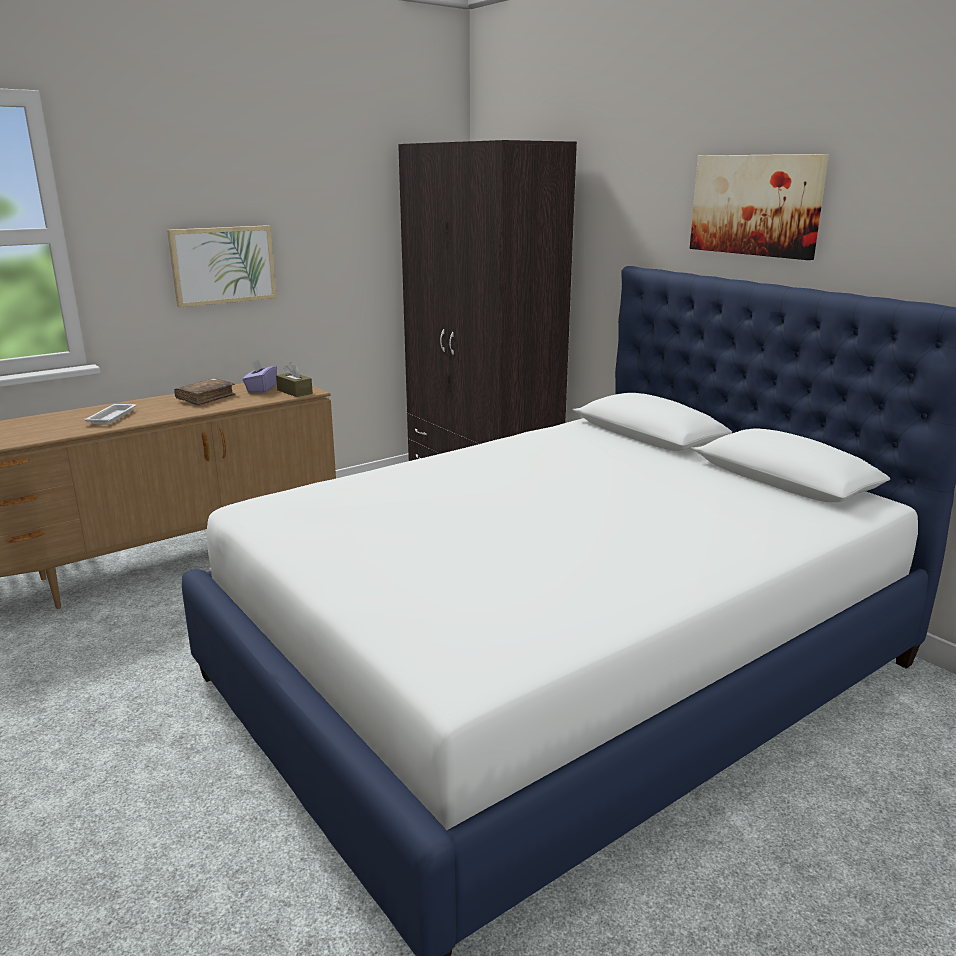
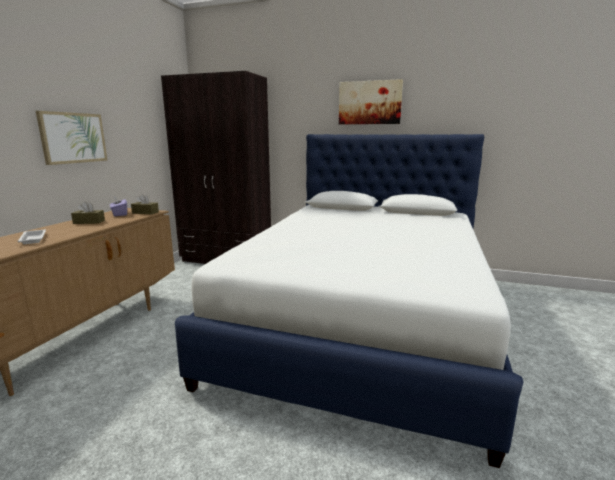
camera: 35 degrees left, 5 degrees down
(206, 398) = (89, 222): brown book -> brown tissue box

